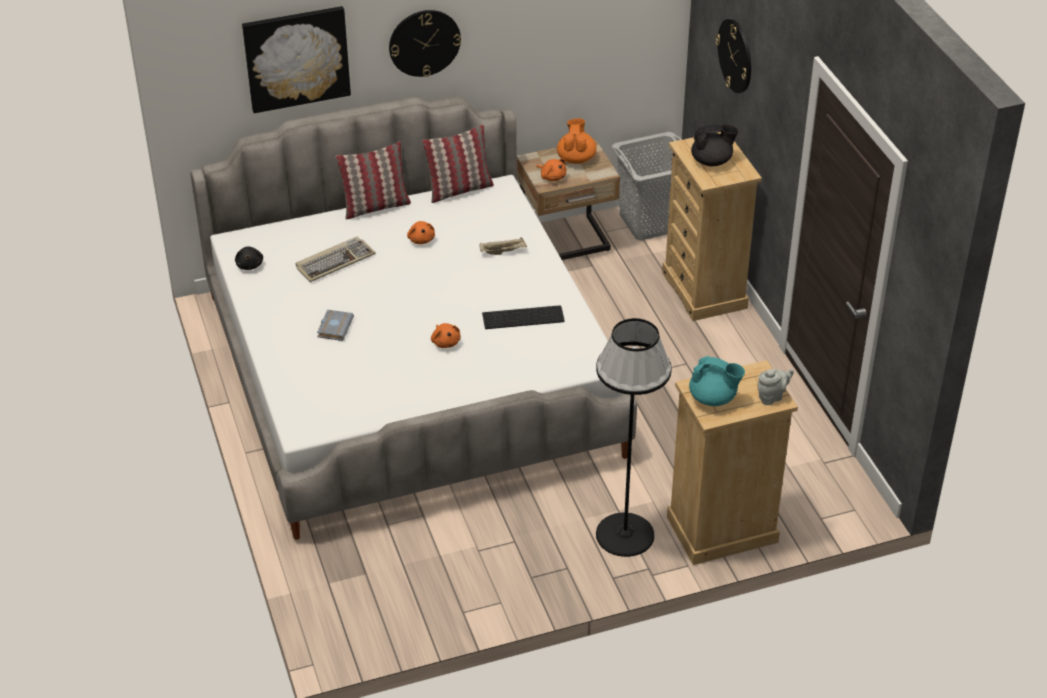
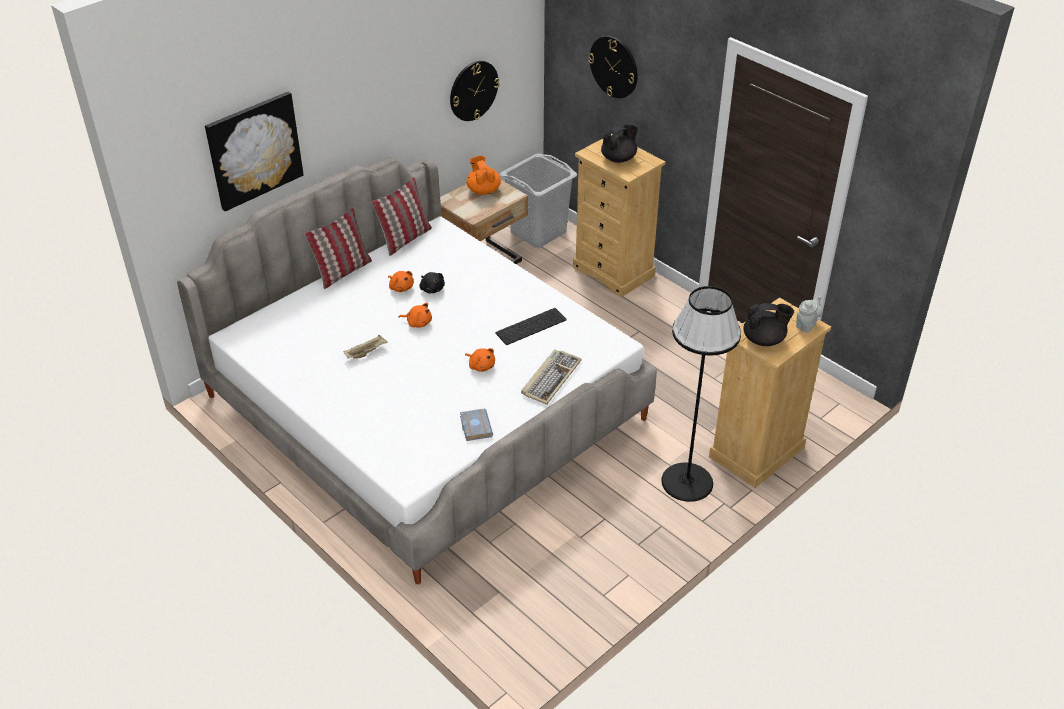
camera: 25 degrees left, 0 degrees up
(250, 265) = (262, 351): black plush toy -> black plush toy (432, 289)
(334, 327) = (375, 382): grey book -> grey book (474, 426)
(335, 261) = (338, 326): keyboard -> keyboard (551, 378)
(424, 42) = (356, 113): wall clock -> wall clock (473, 90)
(503, 251) = (477, 278): beige tray -> beige tray (366, 352)
(552, 177) = (474, 209): orange plush toy -> orange plush toy (418, 322)
(713, 398) = (764, 340): turquoise teapot -> black teapot

